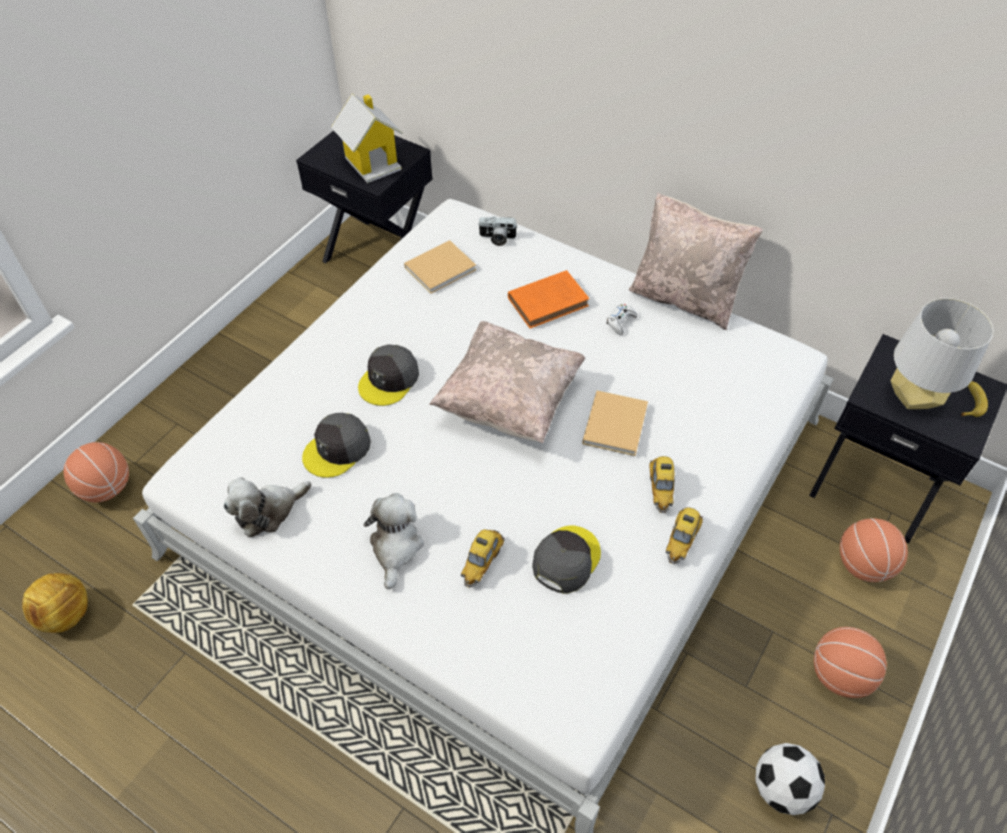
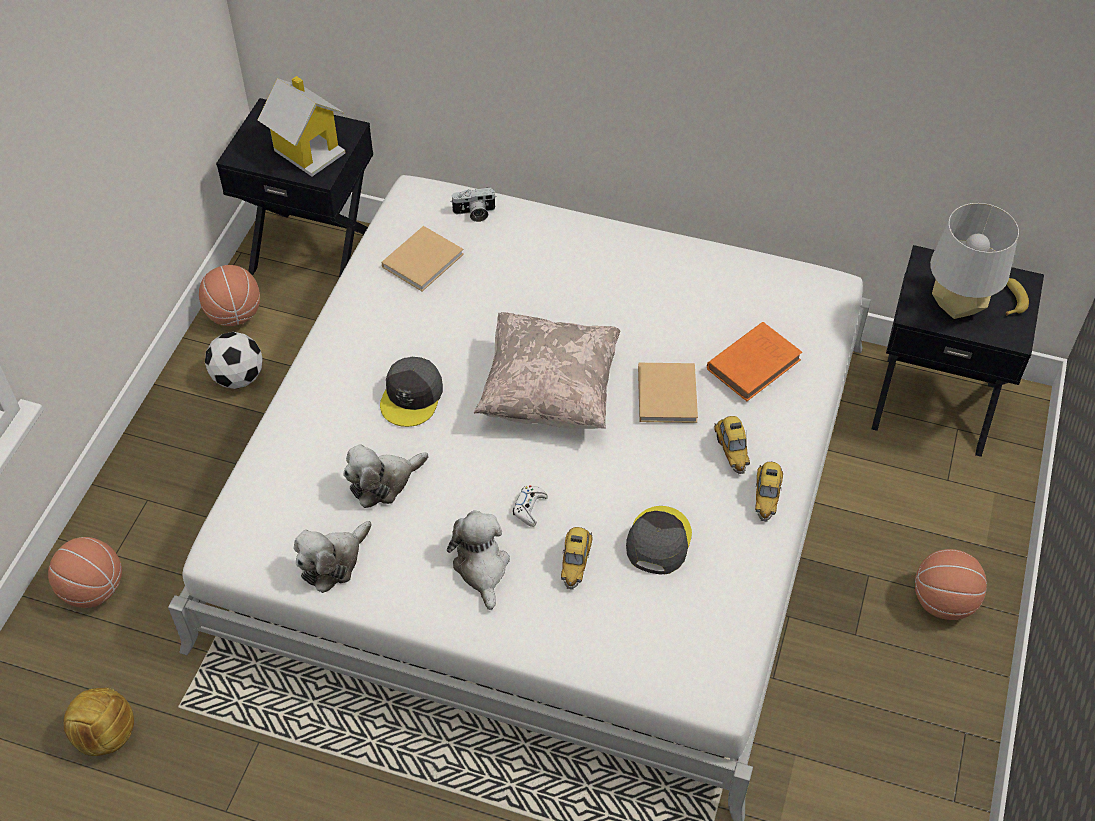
camera: 15 degrees left, 0 degrees up
(337, 449) = (383, 482): grey cap -> plush toy
(550, 301) = (557, 275): orange book -> orange book (755, 363)
(620, 322) = (640, 283): white game controller -> white game controller (529, 508)
(684, 298) = (699, 243): beige pillow -> none
(781, 788) = (912, 720): football -> football (238, 377)
(863, 564) = (941, 488): basketball -> basketball (234, 314)

